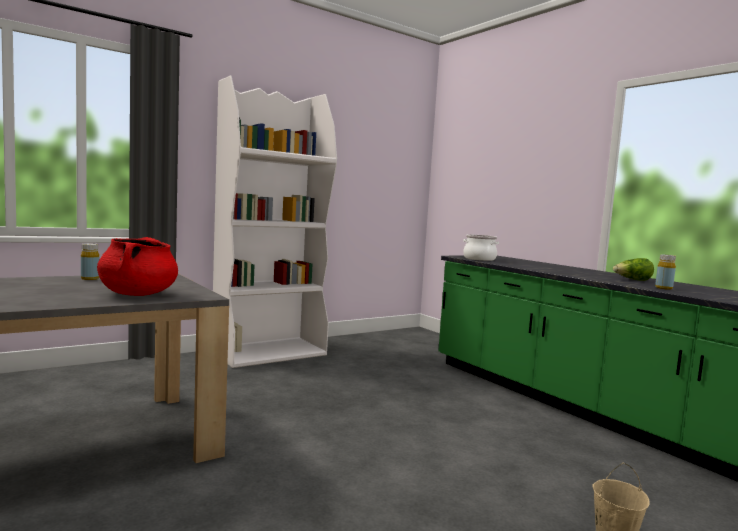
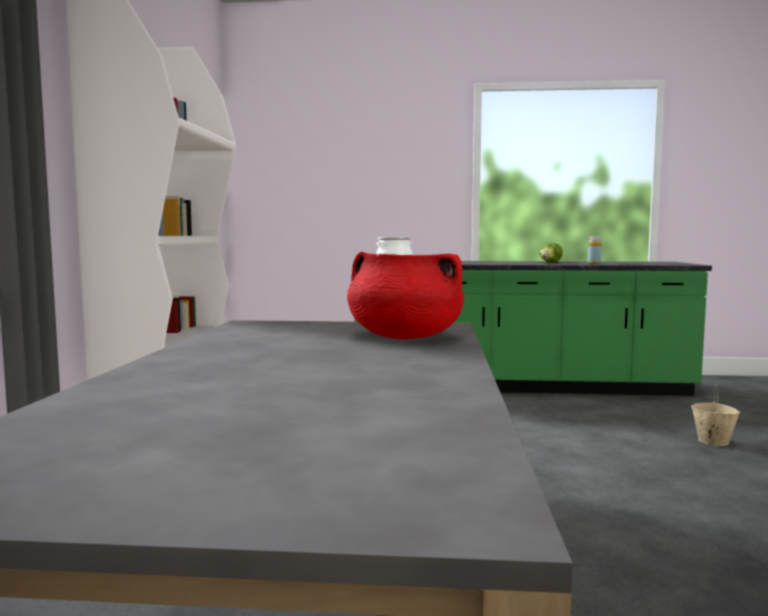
camera: 50 degrees left, 0 degrees up
(90, 278) = (223, 342): yellow bottle -> none

